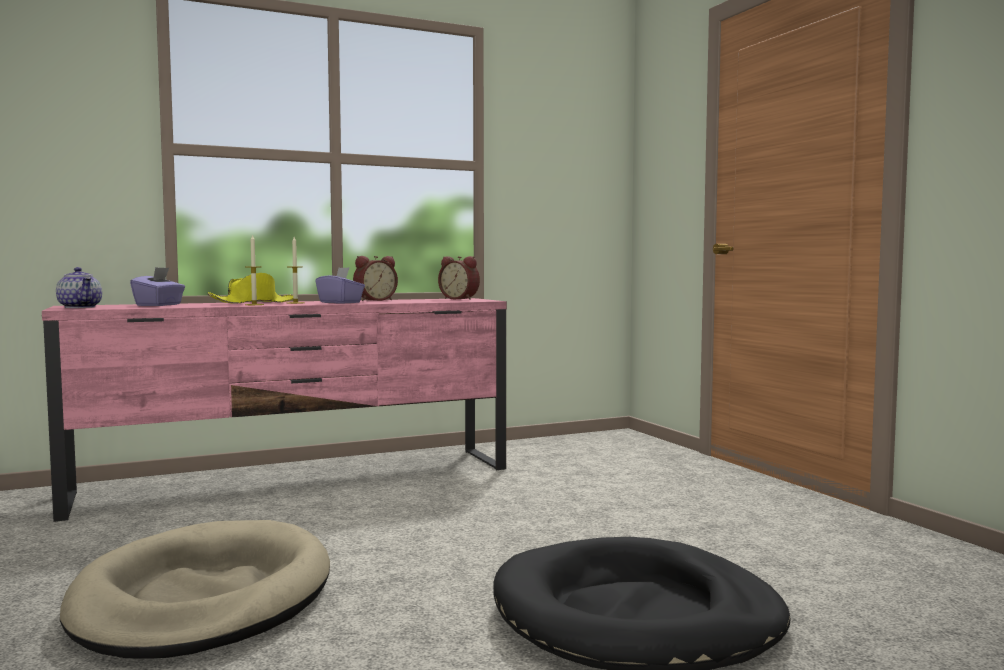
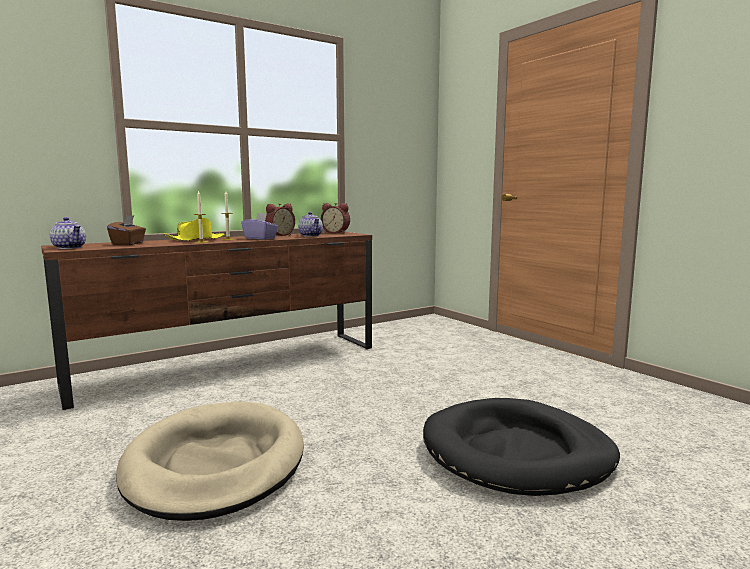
camera: 10 degrees left, 5 degrees up
(159, 305) = (128, 244): purple tissue box -> brown tissue box
(299, 480) = (233, 365): pink tv stand -> brown tv stand
(417, 301) = (311, 235): none -> teapot

